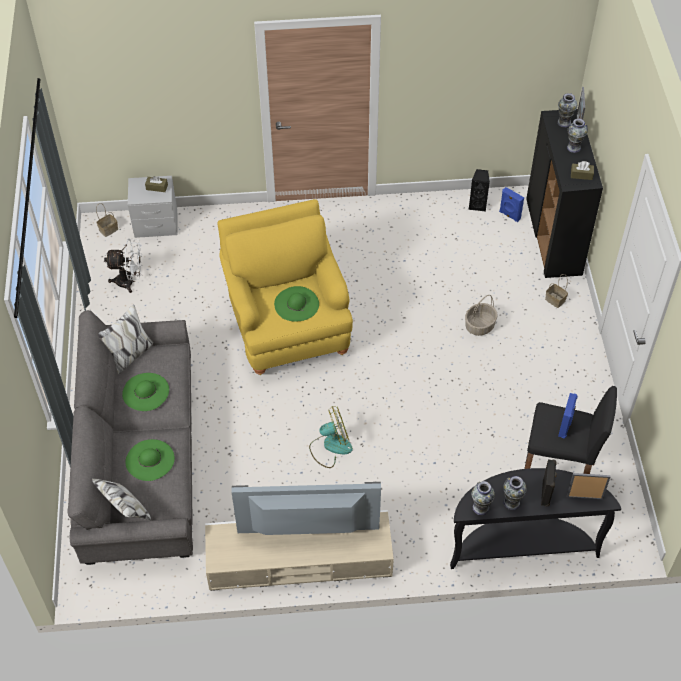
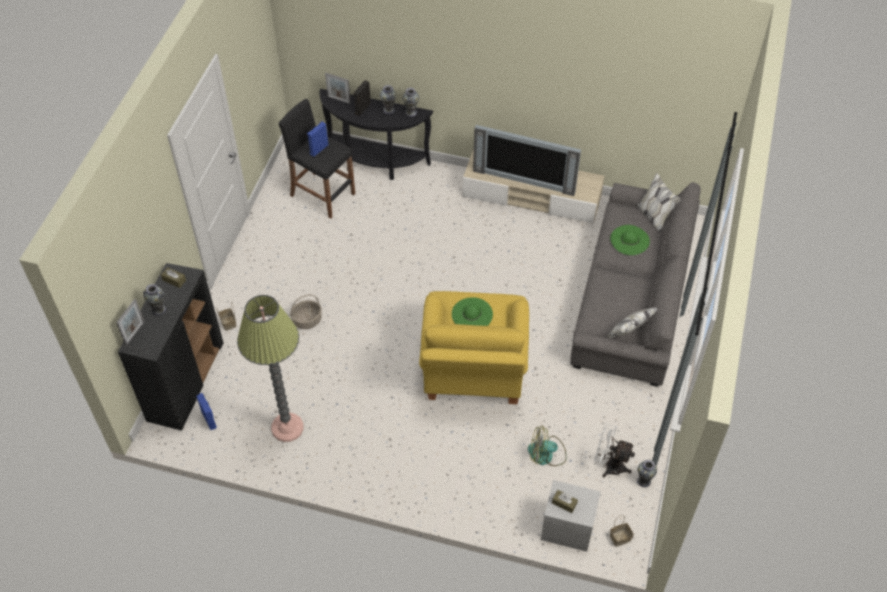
camera: 160 degrees left, 0 degrees up
(145, 392) = (622, 292): green hat -> none
(330, 446) = (478, 262): fan -> fan (546, 454)
(437, 229) = (287, 427): none -> floor lamp
(478, 205) = (231, 442): black speaker -> none
(563, 122) = (145, 340): vase -> vase (644, 481)

